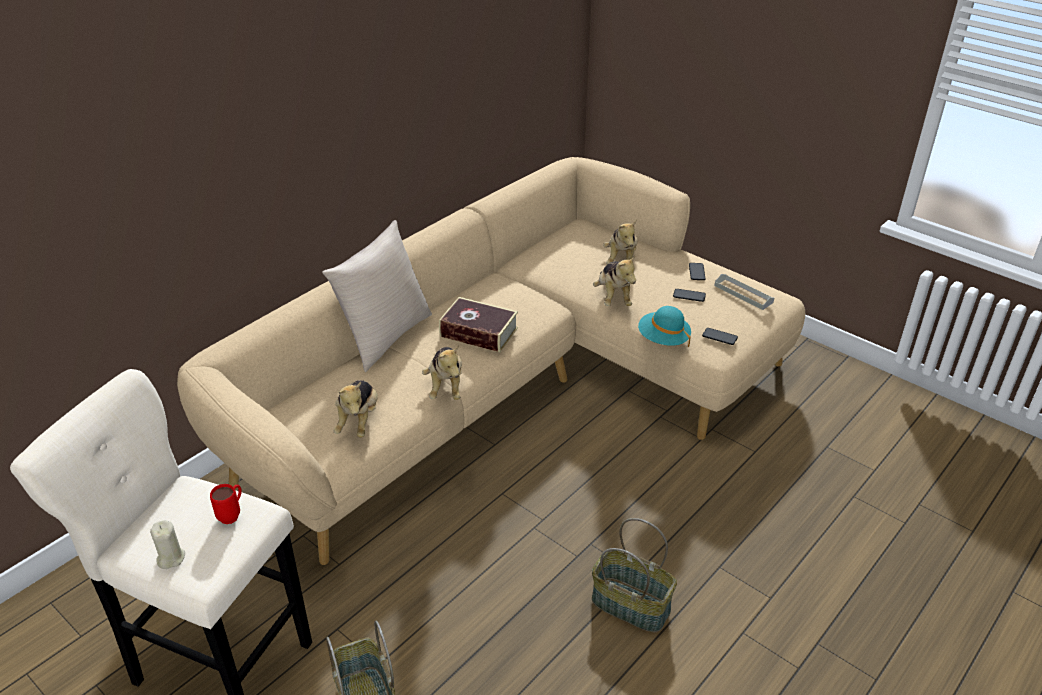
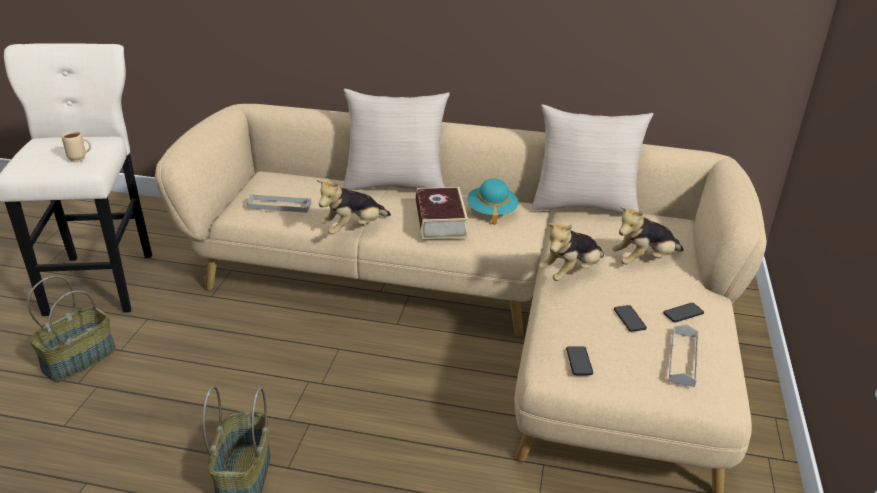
camera: 60 degrees right, 5 degrees down
(171, 558) = (32, 154): beige candle -> none
(233, 514) = (81, 159): red mug -> beige mug
(358, 421) = (279, 206): plush toy -> grey tray
(520, 254) = (584, 206): none -> beige pillow
(663, 339) = (537, 325): turquoise hat -> turquoise hat (491, 211)

